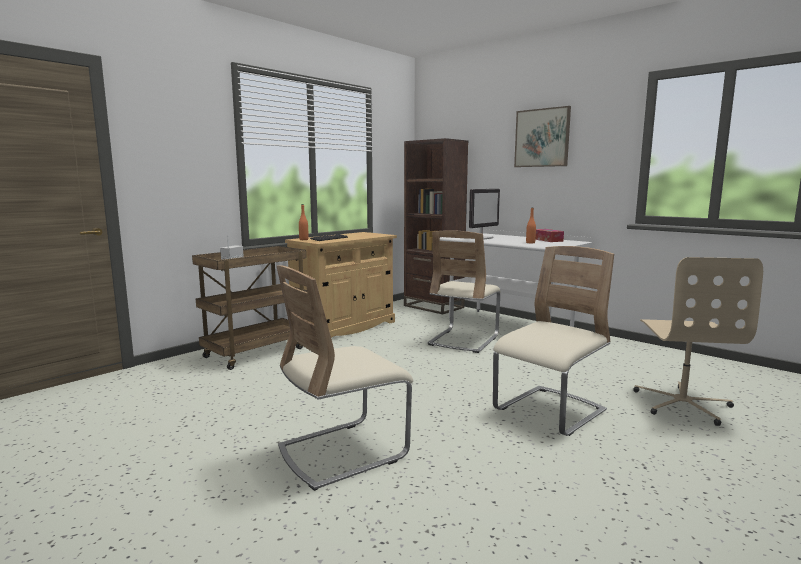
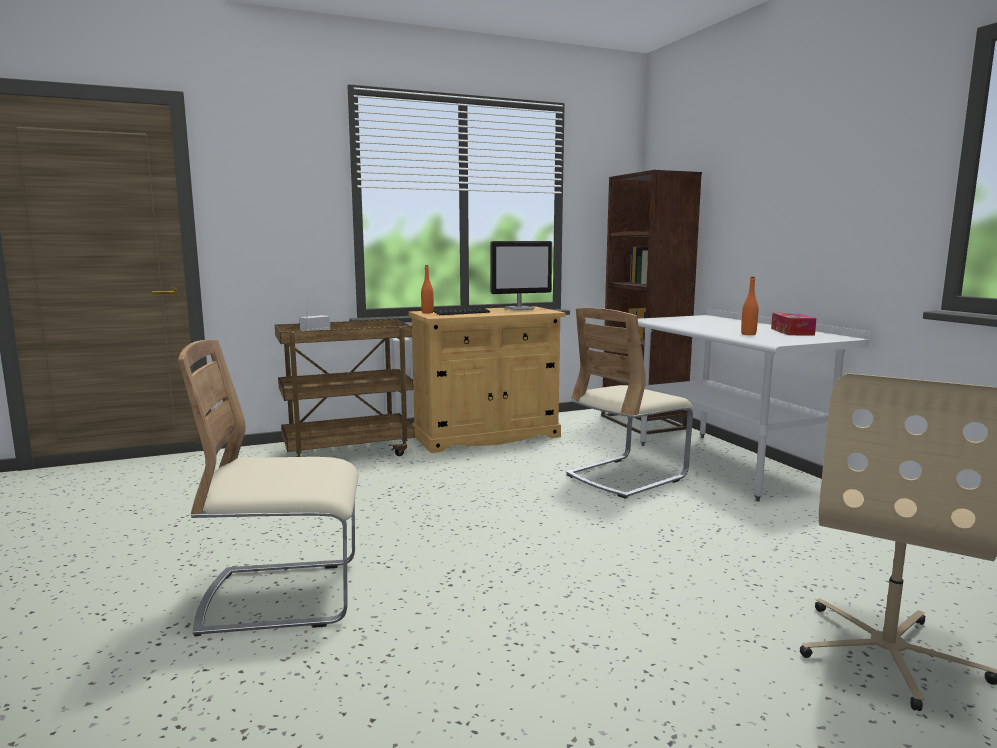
camera: 25 degrees right, 0 degrees up
(481, 238) = (689, 323): monitor -> monitor (520, 309)
(542, 138) = (802, 162): picture -> none
(549, 412) = (622, 609): beige chair -> none

